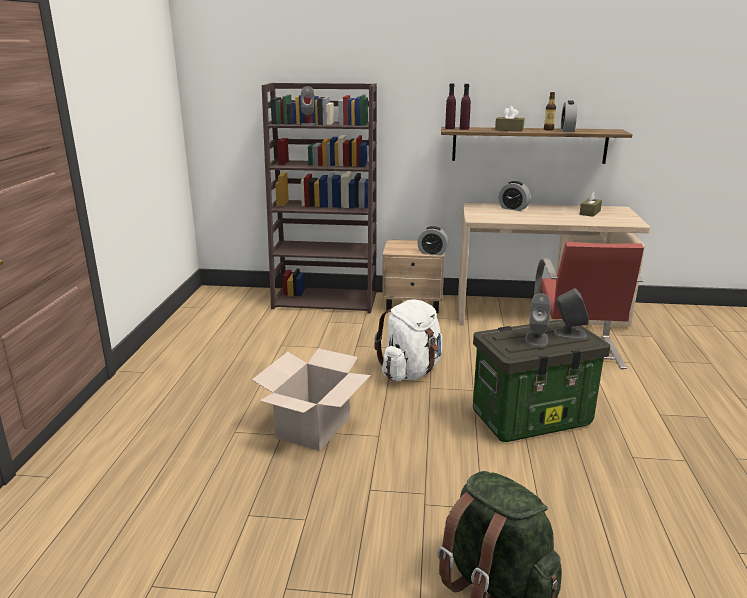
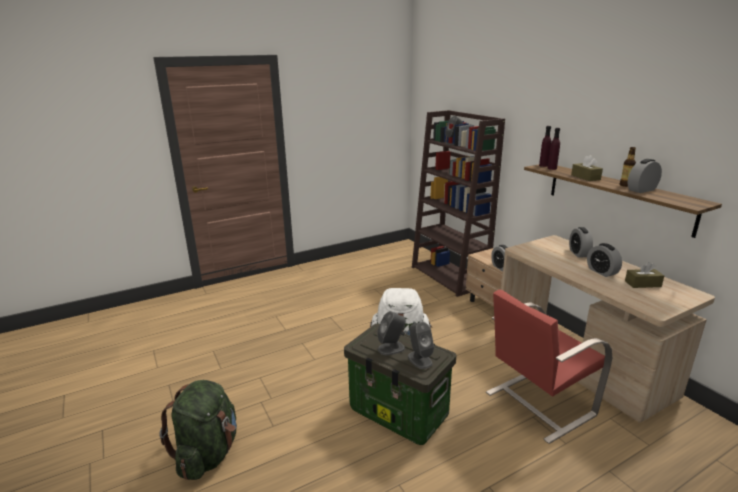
camera: 55 degrees right, 0 degrees up
(313, 427) = (302, 335): cardboard box -> none
(556, 214) = (601, 272): none -> alarm clock

